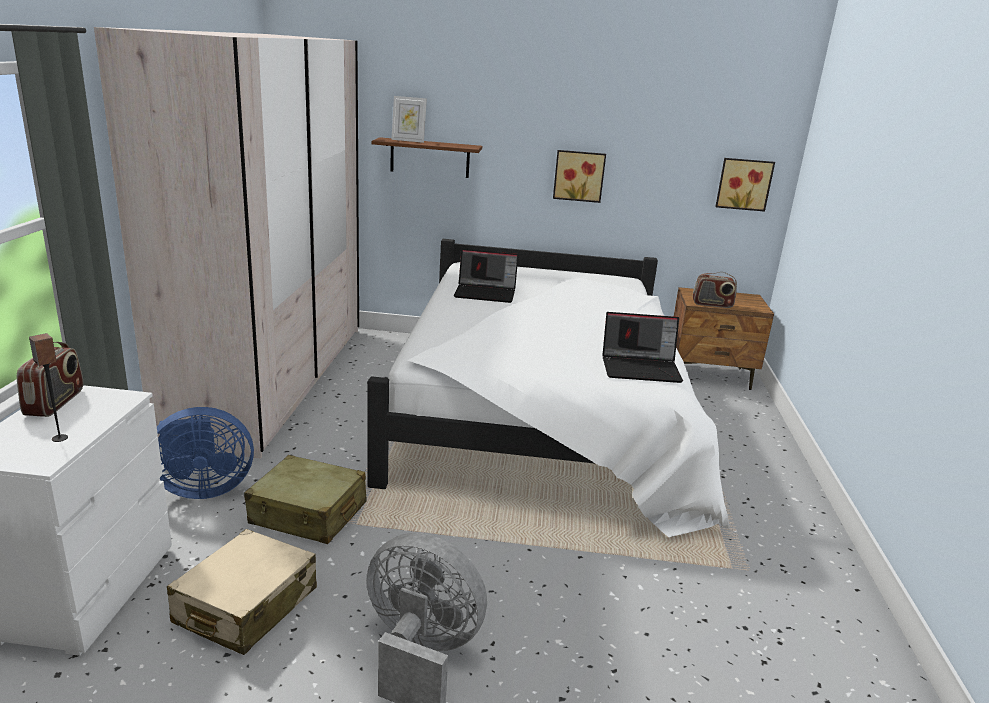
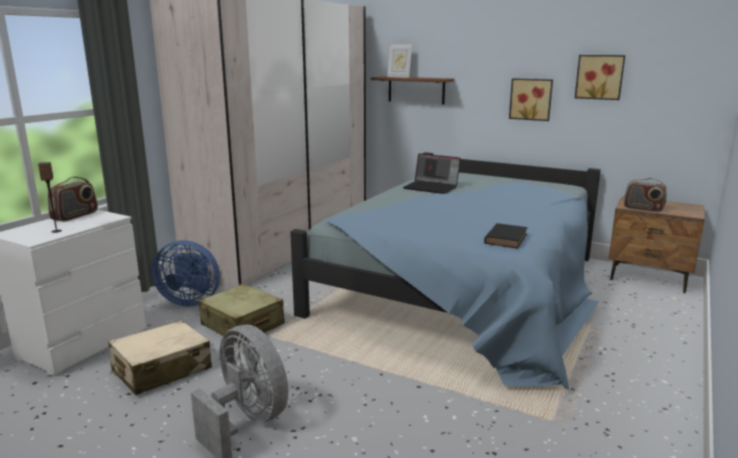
camera: 25 degrees right, 5 degrees down
(543, 416) = (465, 289): white bed -> blue bed
(641, 368) = (506, 238): laptop -> black book
(744, 184) = (683, 101): picture -> picture (599, 77)

